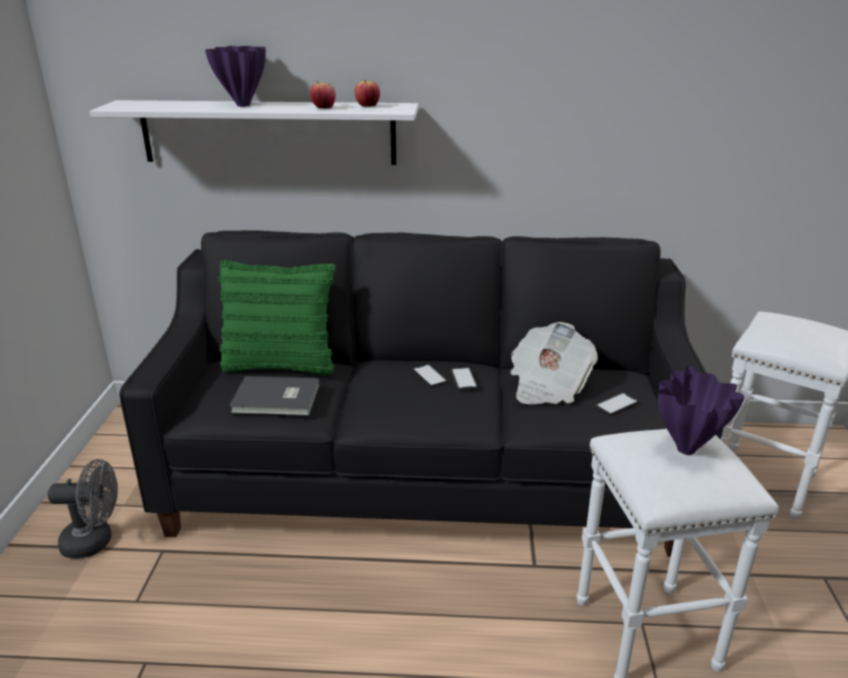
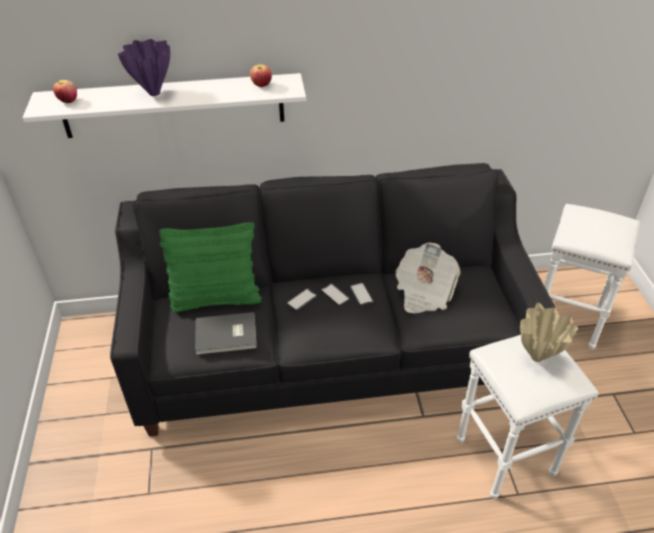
camera: 10 degrees left, 15 degrees up
(95, 541) = (97, 449): grey fan -> none
(323, 108) = (226, 93): apple -> apple (68, 101)
(616, 404) = (476, 304): phone -> phone (301, 300)
(686, 450) = (537, 358): purple vase -> beige vase

